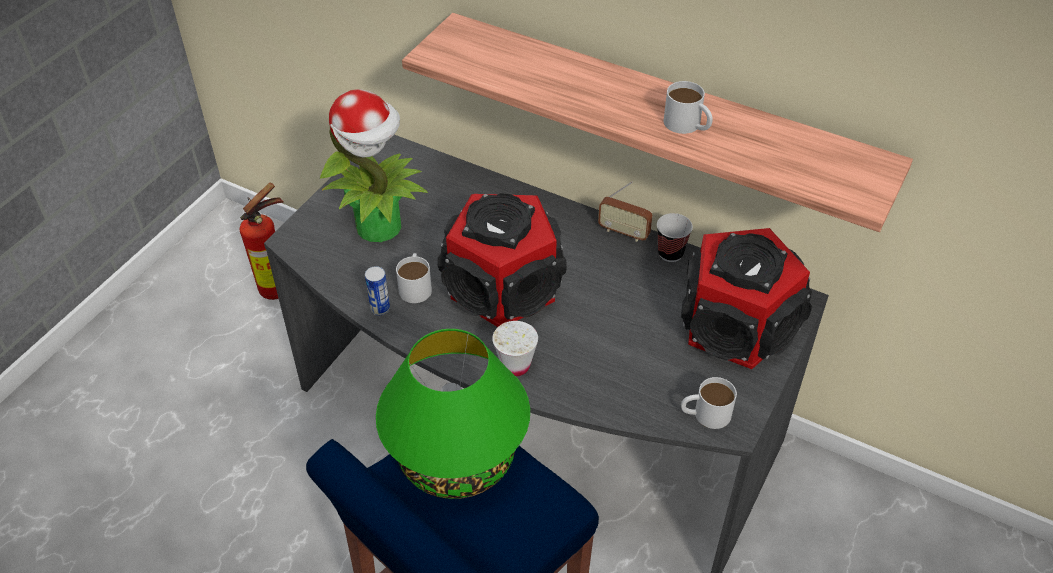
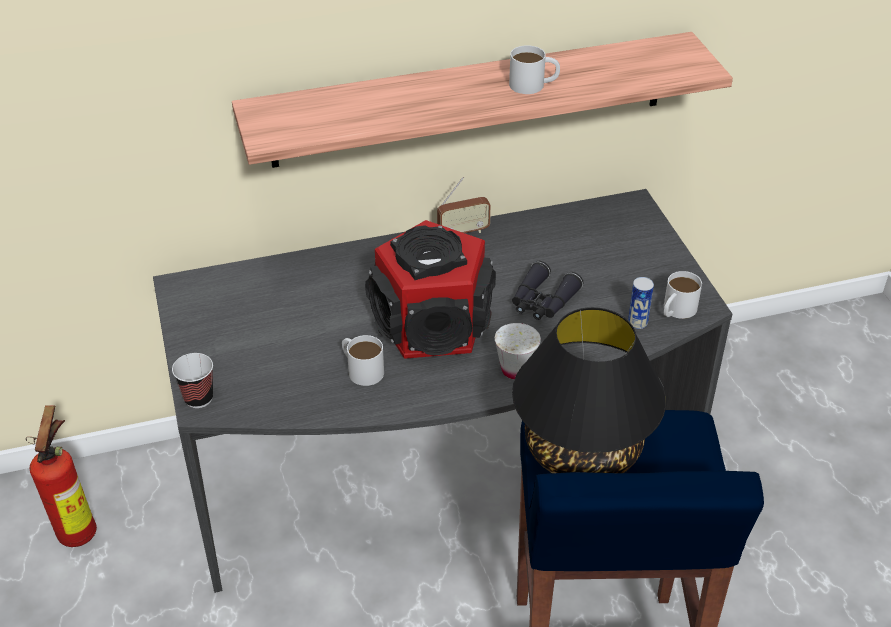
camera: 45 degrees left, 5 degrees down
(380, 226) = (267, 347): potted plant -> none
(380, 308) = (357, 404): can -> can (637, 323)
(456, 458) = (581, 450): green table lamp -> black table lamp
(608, 328) = (542, 301): none -> black binoculars
(670, 253) = (514, 225): cup -> cup (198, 398)
(737, 327) = (621, 244): speaker -> none

